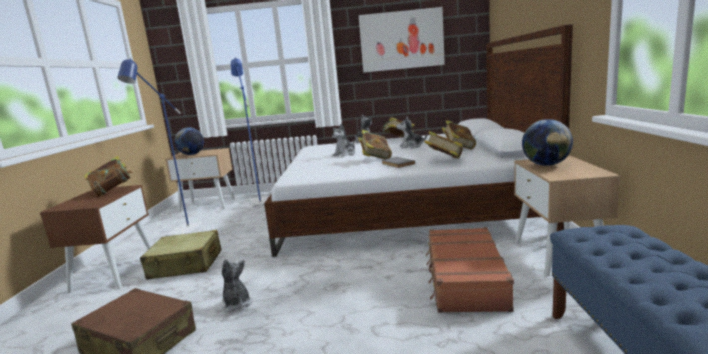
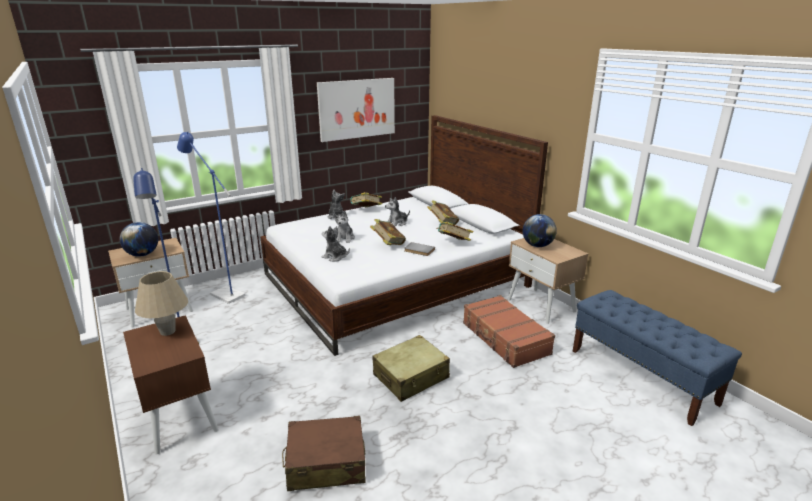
camera: 35 degrees left, 10 degrees up
(112, 191) = (167, 331): book -> beige table lamp
(186, 265) = (255, 386): beige suitcase -> beige suitcase (411, 377)
(236, 304) = (364, 406): plush toy -> plush toy (335, 257)

